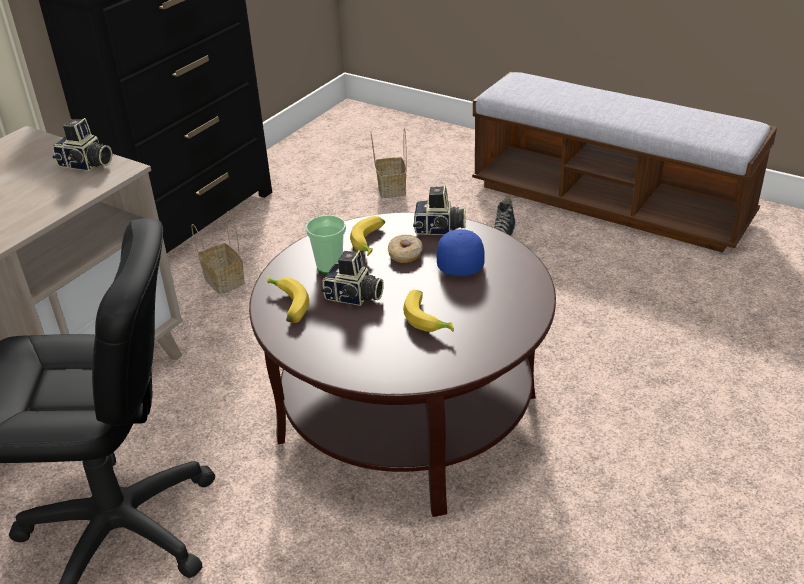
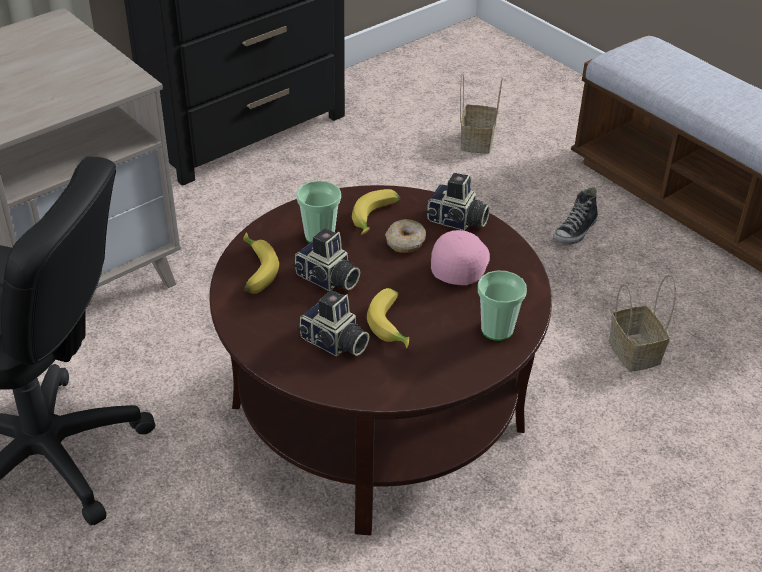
camera: 15 degrees right, 5 degrees up
(86, 165) = (100, 68): camera -> camera (334, 343)
(222, 280) = (251, 208): basket -> basket (632, 351)
(459, 260) = (459, 264): blue cap -> pink cap
(516, 302) = (497, 330): none -> cup

